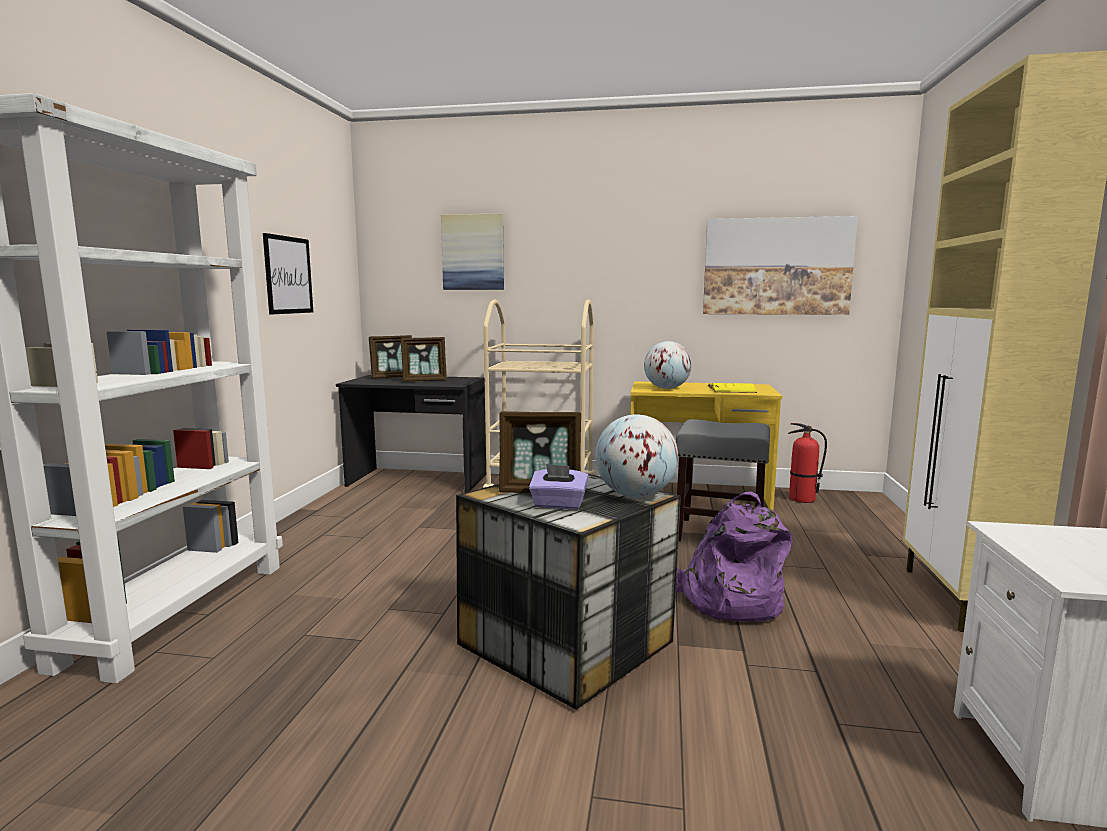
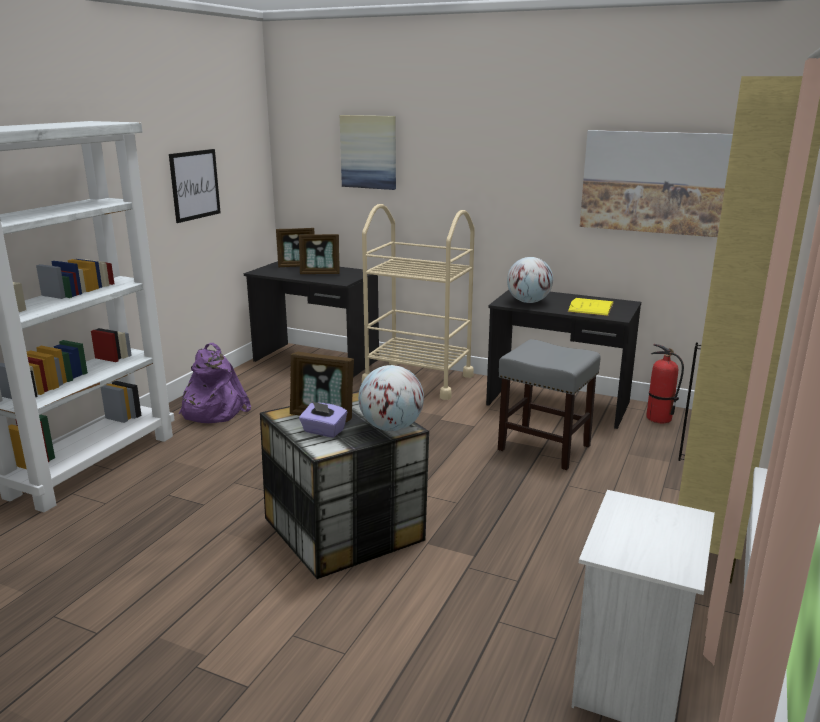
camera: 15 degrees right, 10 degrees up
(698, 496) = (558, 404): yellow desk -> black desk
(729, 601) = (498, 513): purple backpack -> purple backpack (212, 411)

